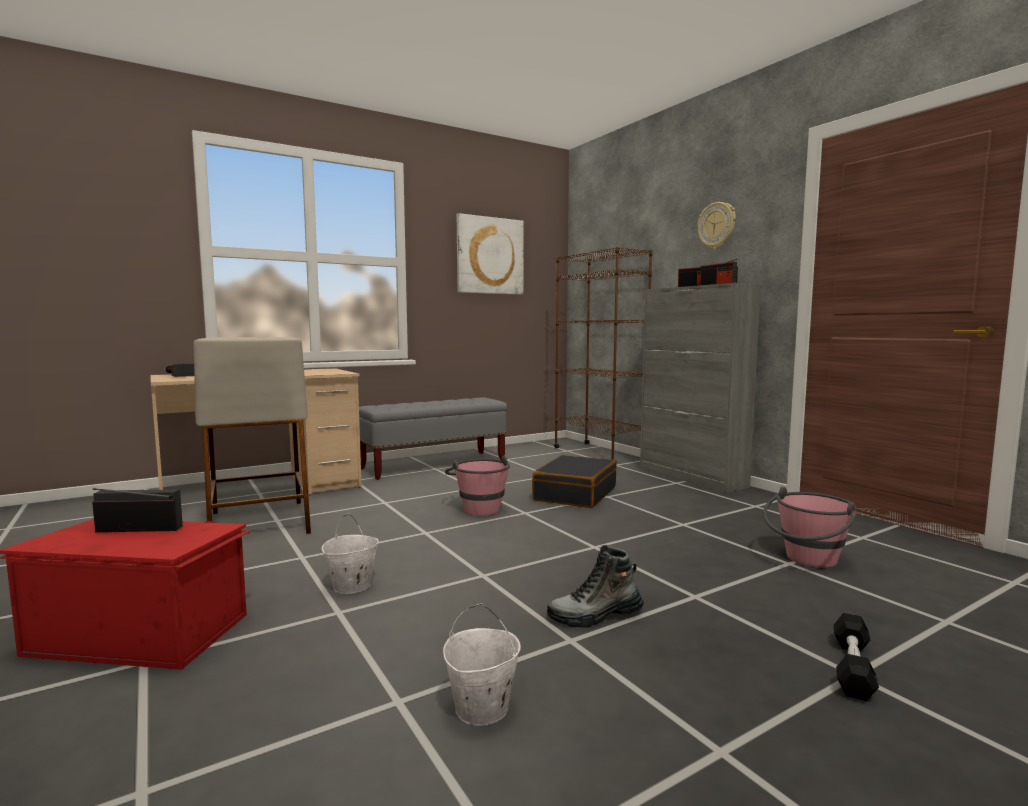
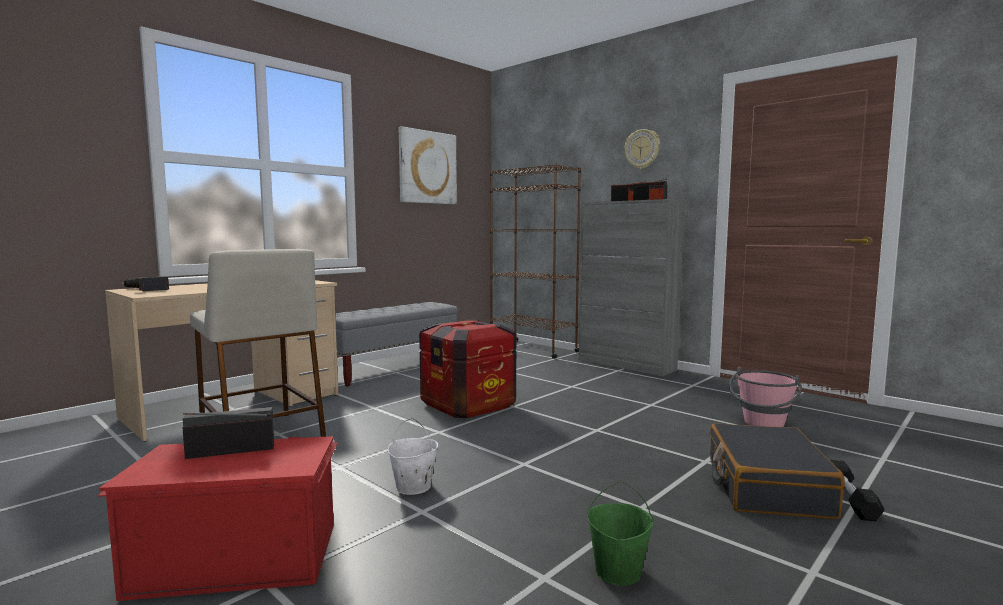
camera: 15 degrees left, 0 degrees up
(478, 507) = (468, 405): pink bucket -> crate
(481, 709) = (618, 572): white bucket -> green bucket
(575, 493) = (542, 386): black suitcase -> black suitcase (766, 487)
(595, 616) = (644, 486): boot -> none

